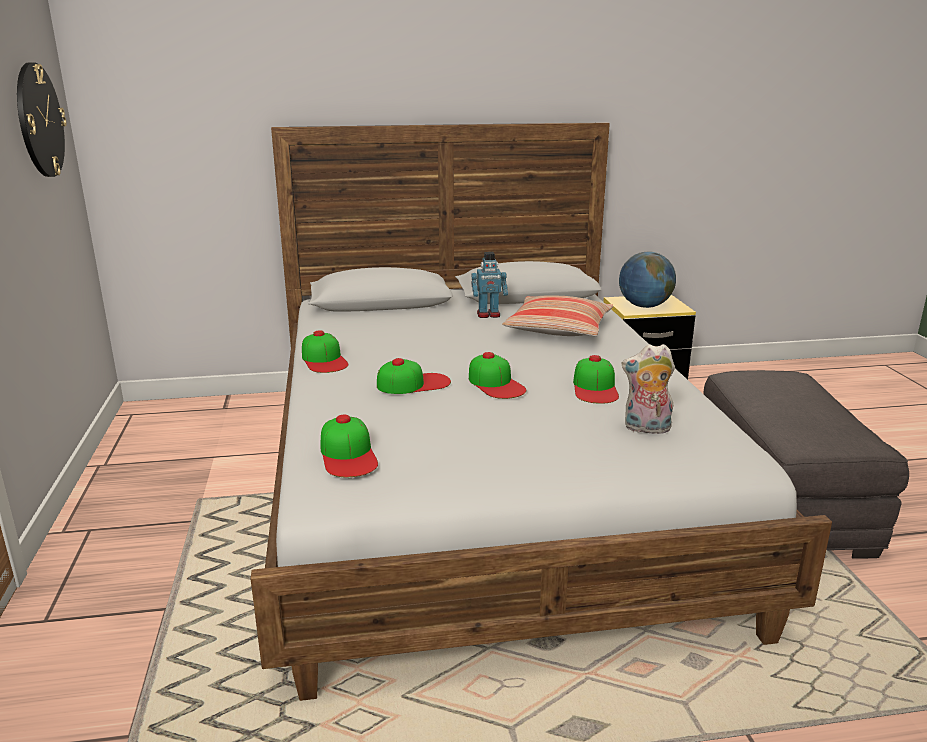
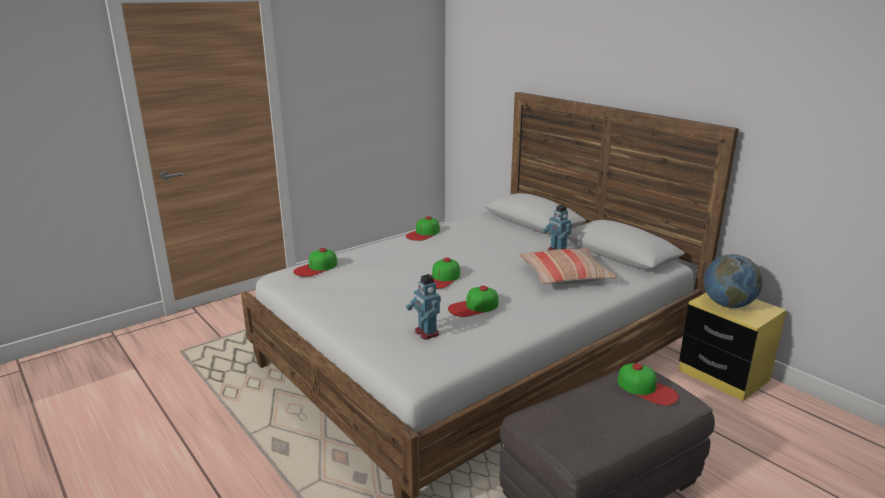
camera: 60 degrees right, 0 degrees up
(39, 120) = (402, 73): wall clock -> none
(414, 383) = (415, 259): cap -> cap (647, 389)
(646, 429) = (426, 333): plush toy -> toy robot

